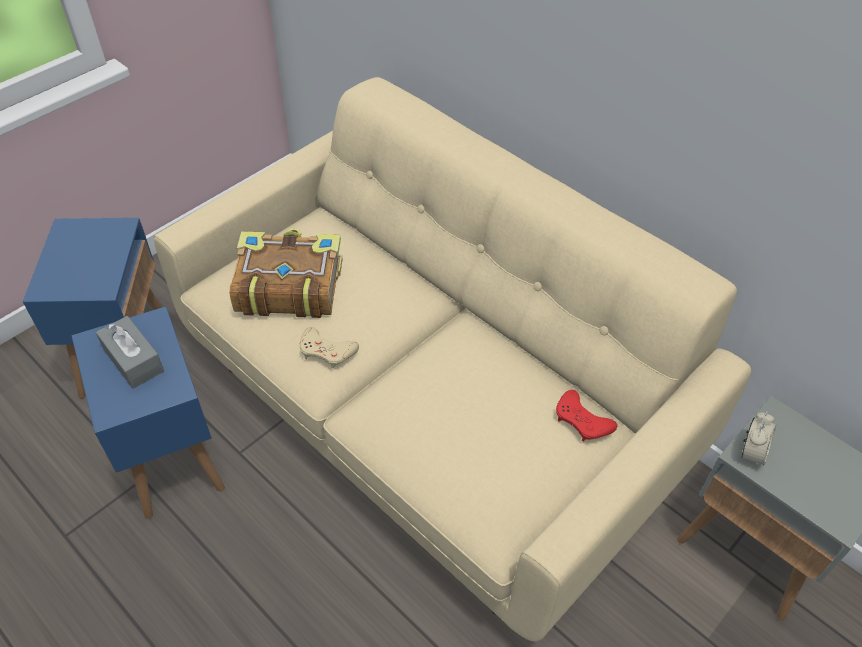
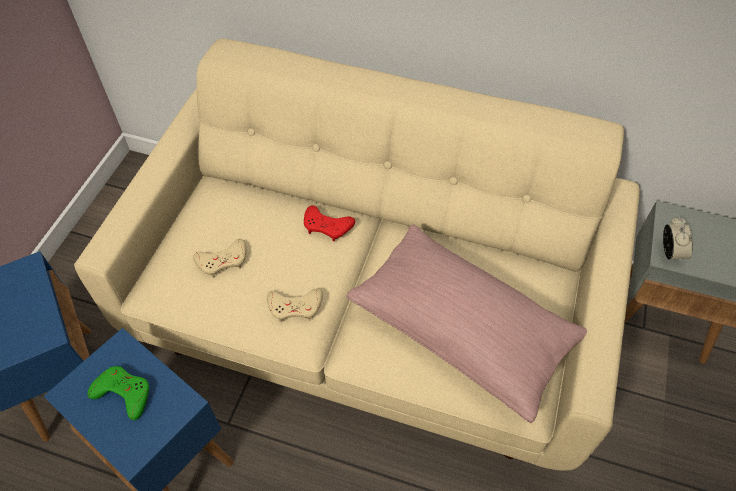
camera: 25 degrees left, 5 degrees up
(133, 360) = (123, 393): grey tissue box -> green game controller
(287, 285) = (223, 261): book -> beige game controller
(474, 437) = (462, 330): none -> pink pillow
(582, 421) = (534, 278): red game controller -> red game controller (327, 226)

